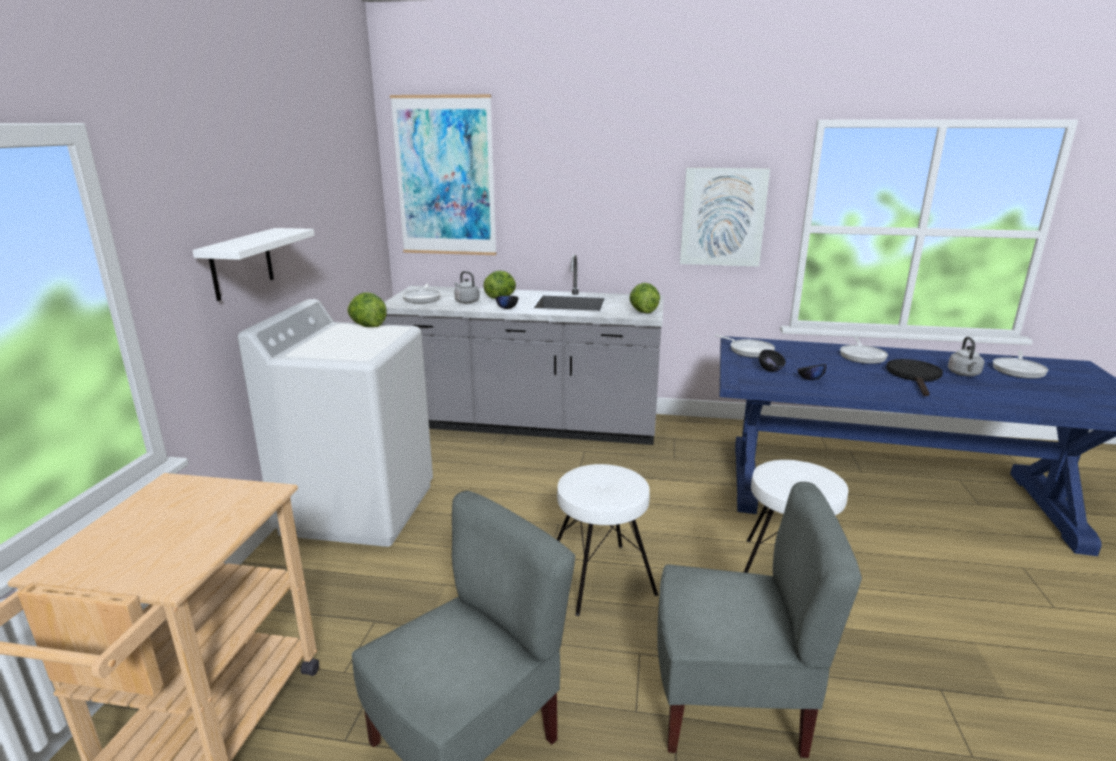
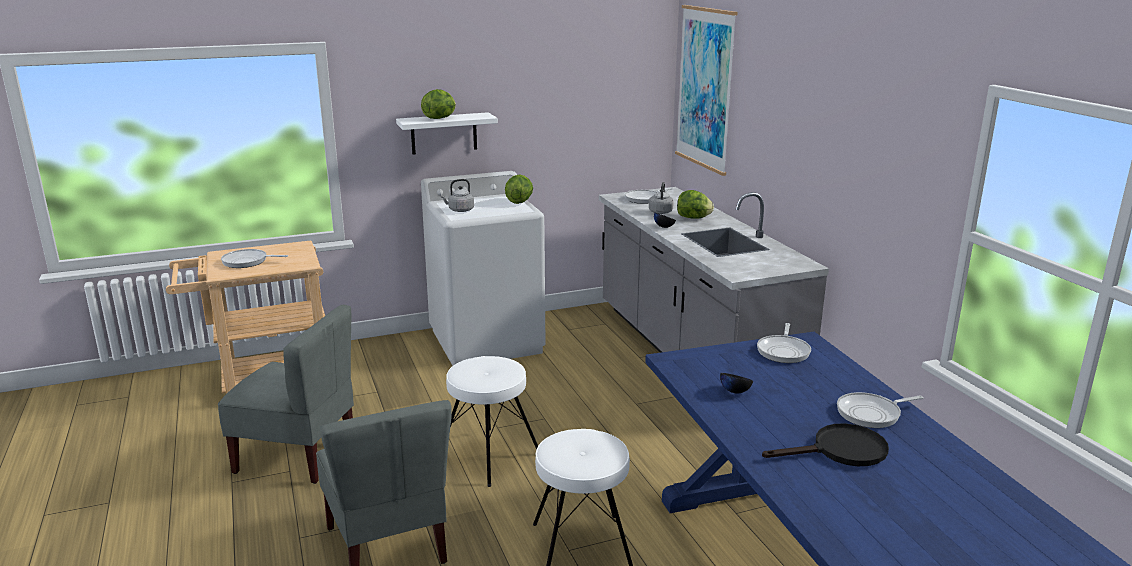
camera: 60 degrees right, 0 degrees up
(642, 312) = (745, 271): lettuce -> lettuce (440, 118)
(723, 217) = (889, 191): picture -> none
(770, 370) = (734, 369): black bowl -> none
(964, 374) = (906, 485): grey kettle -> grey kettle (459, 210)
(1018, 370) = (1001, 531): frying pan -> frying pan (247, 262)

